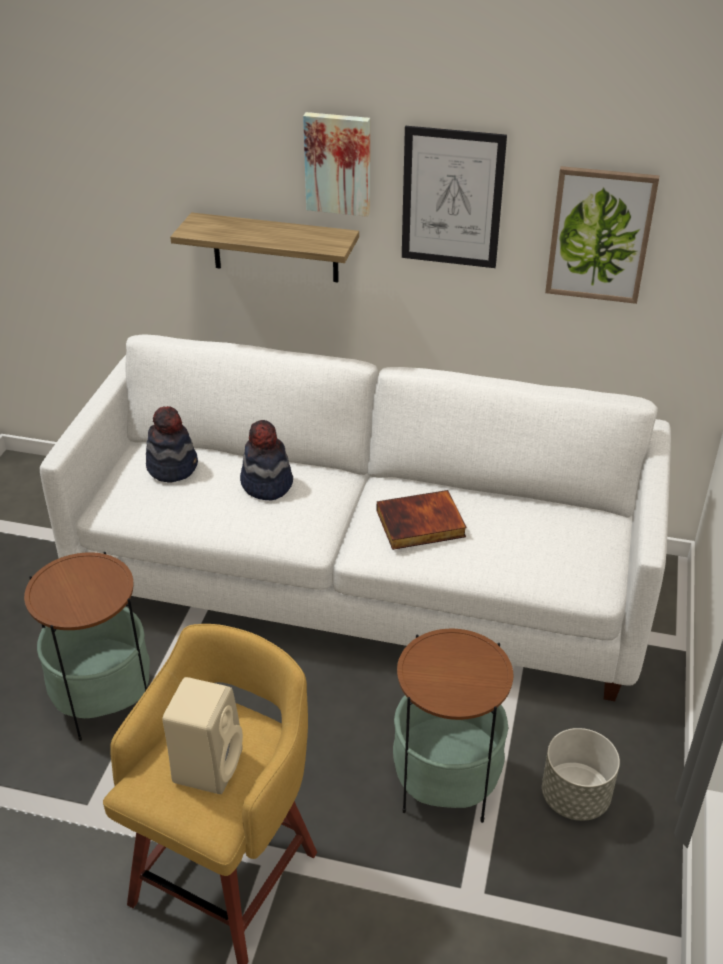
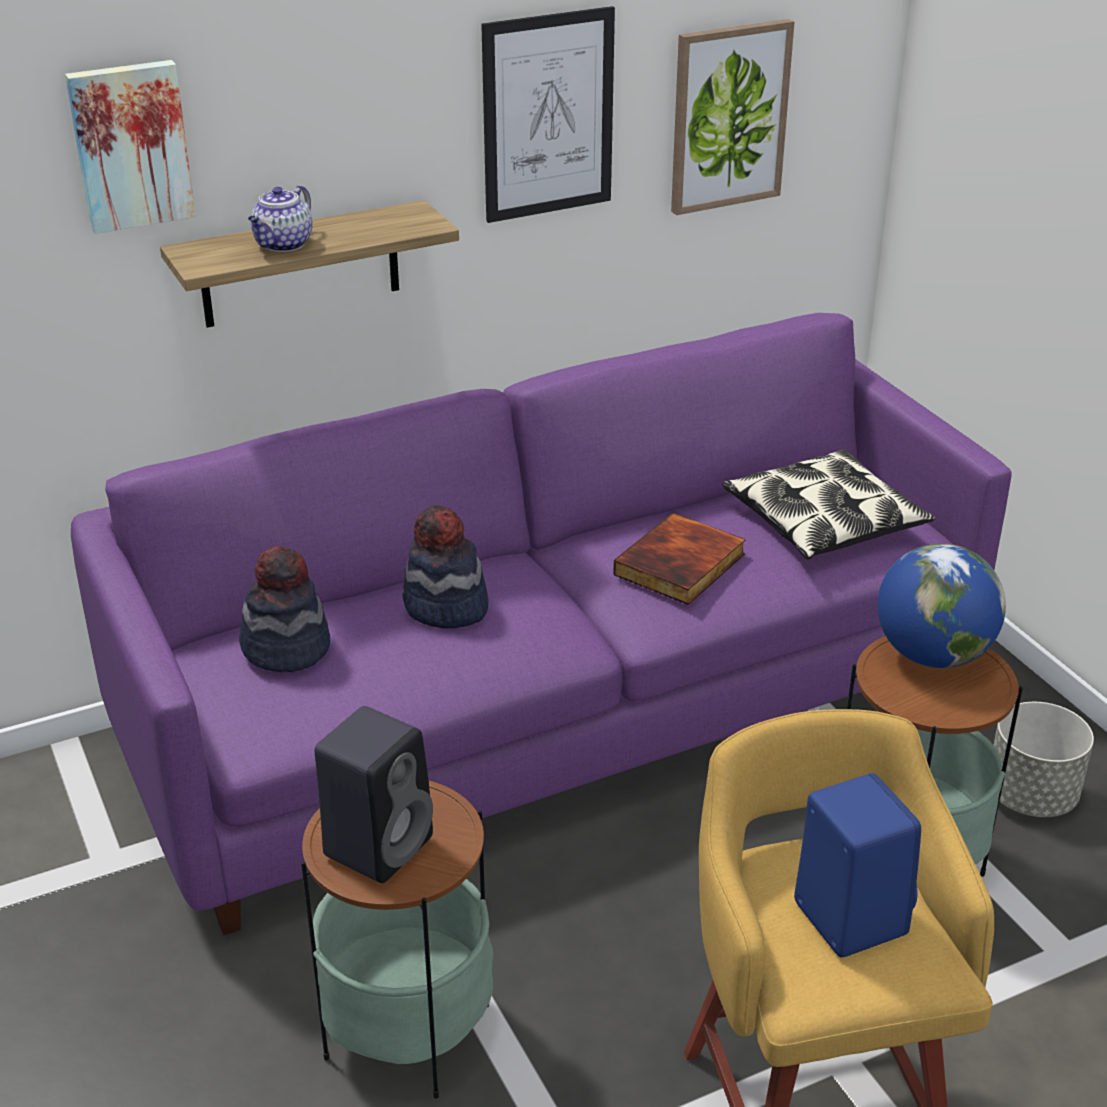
camera: 40 degrees left, 5 degrees down
(68, 587) = (380, 844): none -> black speaker
(208, 764) = (847, 915): beige speaker -> blue speaker
(244, 233) = (283, 245): none -> teapot
(338, 163) = (390, 104): picture -> picture (130, 145)
(362, 580) = (553, 711): white sofa -> purple sofa
(470, 656) = (932, 655): none -> globe
(544, 542) = (824, 521): none -> pillow

